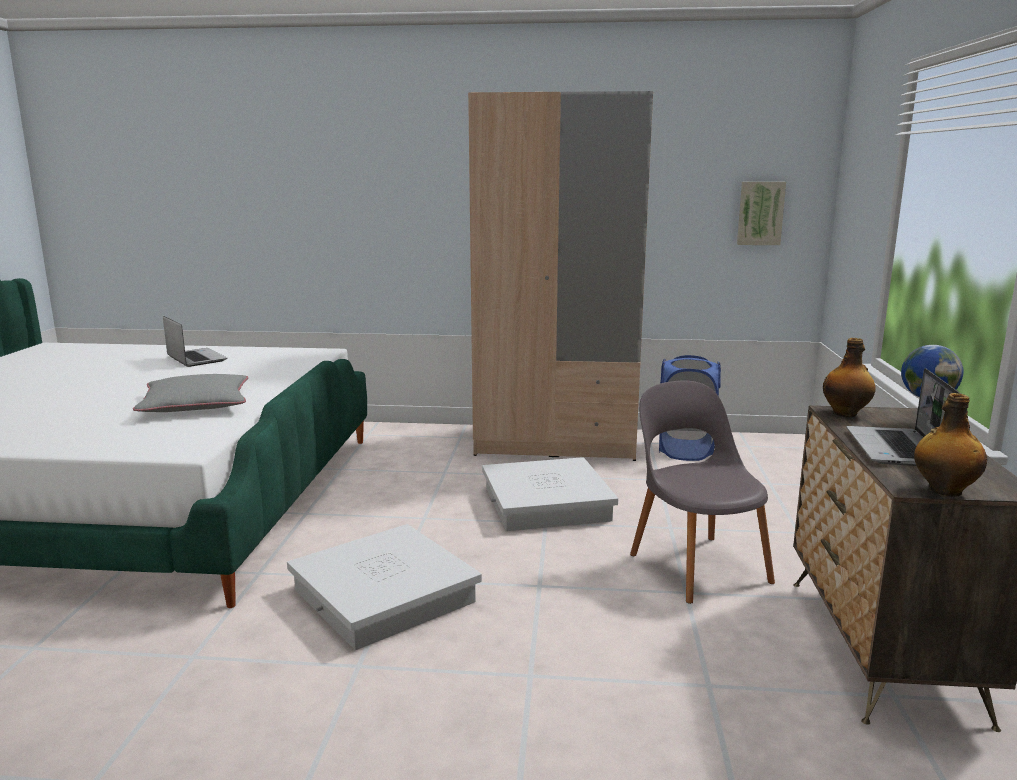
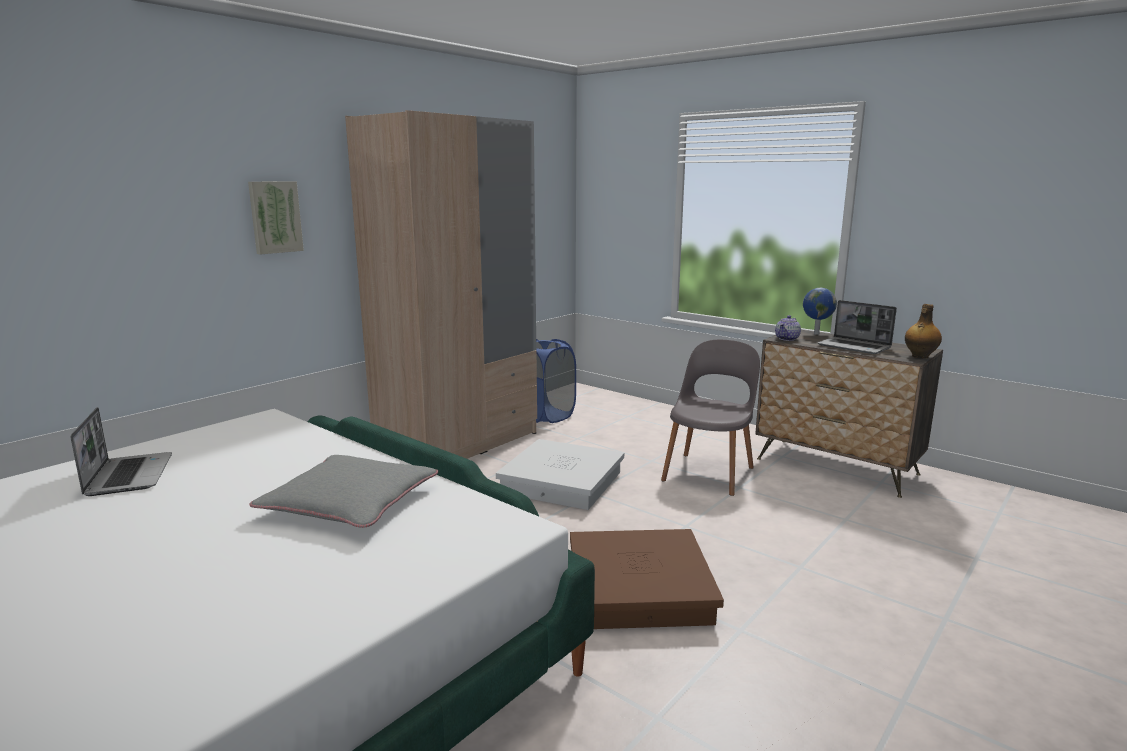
camera: 55 degrees left, 0 degrees up
(195, 359) = (128, 475): laptop -> laptop turned 75 degrees clockwise
(384, 596) = (640, 589): white storage box -> brown storage box
(696, 565) = (709, 472): grey chair -> grey chair turned 105 degrees clockwise
(760, 213) = (541, 220): picture -> picture (275, 217)
(846, 414) = (787, 339): bottle -> teapot

